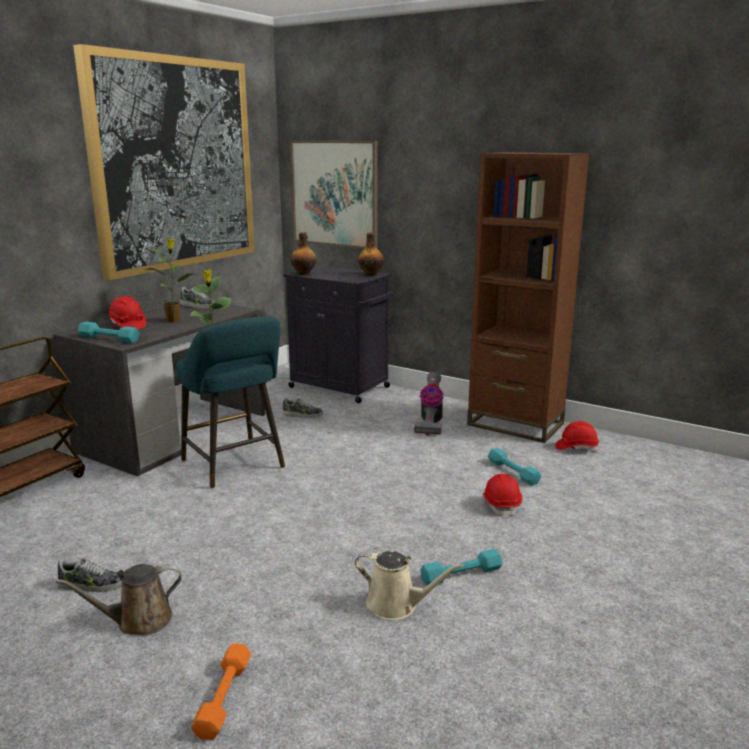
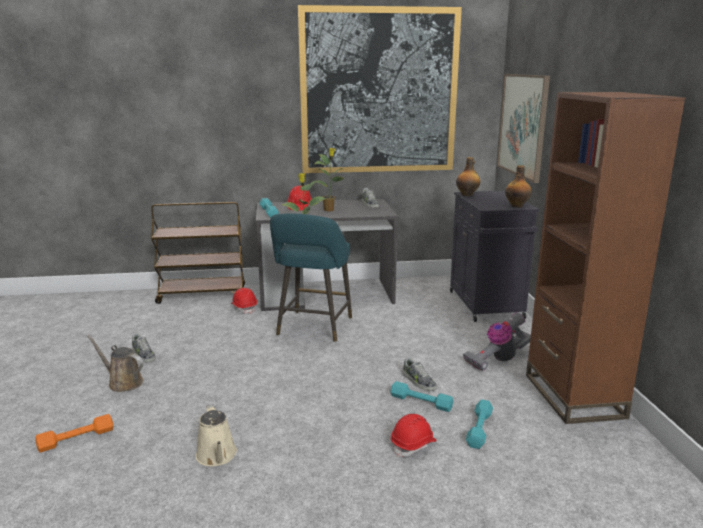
camera: 50 degrees right, 0 degrees up
(302, 415) = (417, 314): shoe -> shoe (418, 381)
(461, 574) = (284, 467): turquoise dumbbell -> turquoise dumbbell (421, 402)
(576, 448) = (589, 444): red hard hat -> red hard hat (244, 308)

